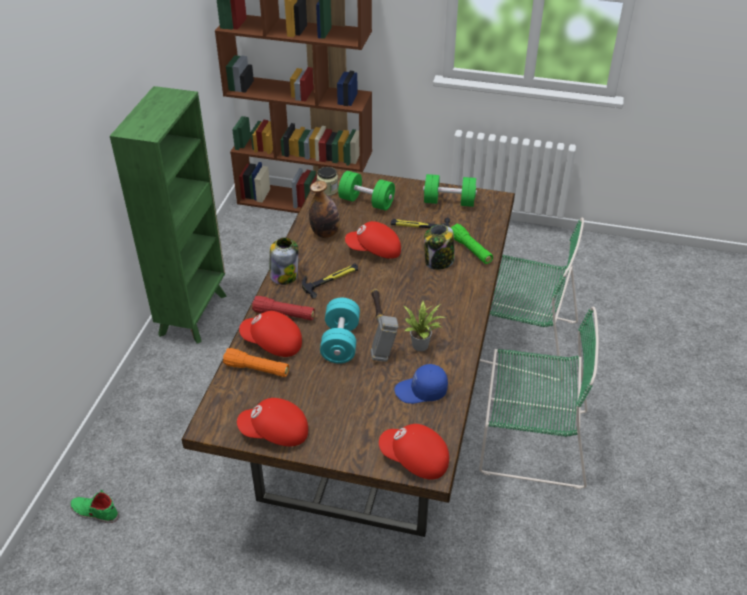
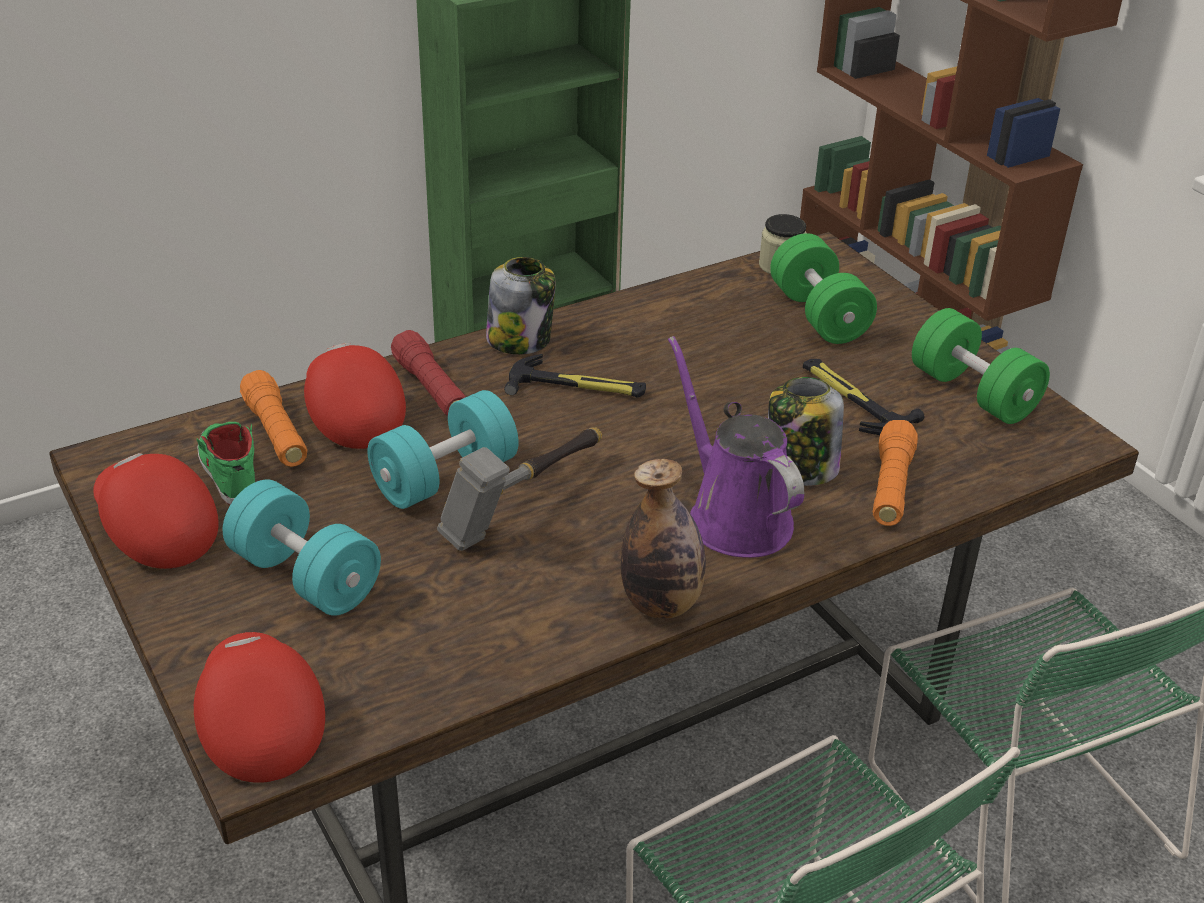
camera: 45 degrees right, 5 degrees down
(94, 512) = (76, 565): green shoe -> green shoe (227, 470)
(325, 233) = (677, 320): bottle -> bottle (661, 604)
(351, 407) = (305, 577): none -> turquoise dumbbell
(374, 251) = (714, 388): red cap -> none
(421, 391) = (440, 635): blue cap -> none
(422, 345) = (560, 570): potted plant -> none
(443, 290) = (733, 516): none -> purple watering can
(470, 250) = (891, 487): green flashlight -> orange flashlight

